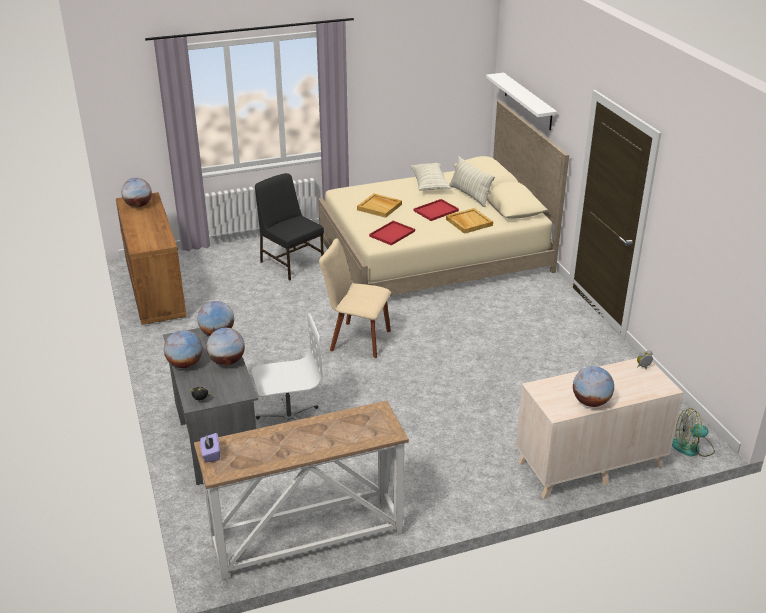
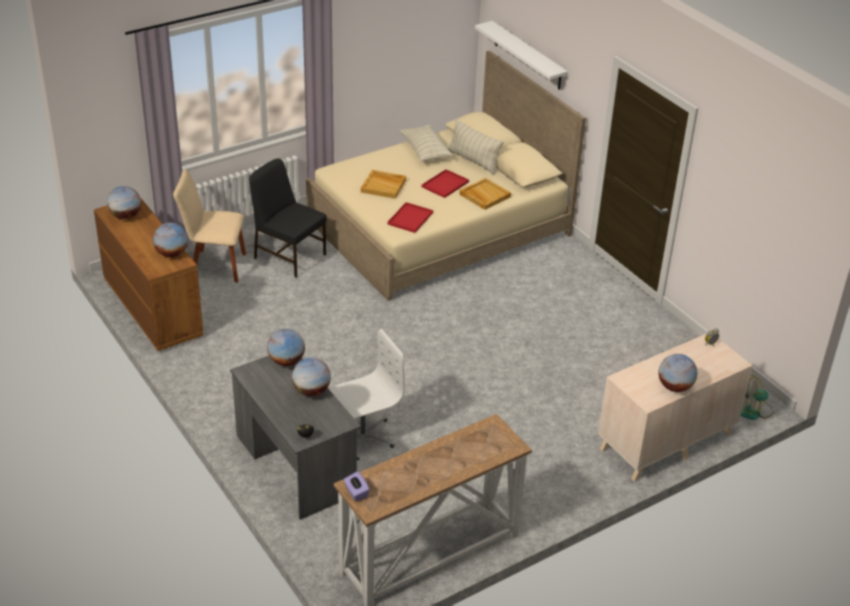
camera: 15 degrees left, 5 degrees up
(185, 364) = (270, 400): globe -> globe (171, 253)
(357, 339) = (396, 339): beige chair -> beige chair (214, 266)

